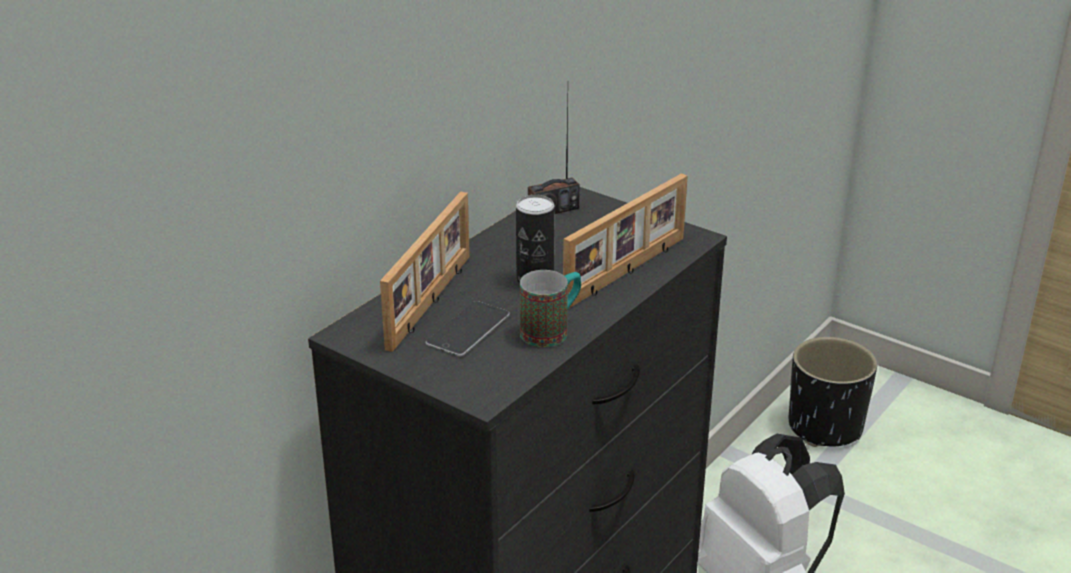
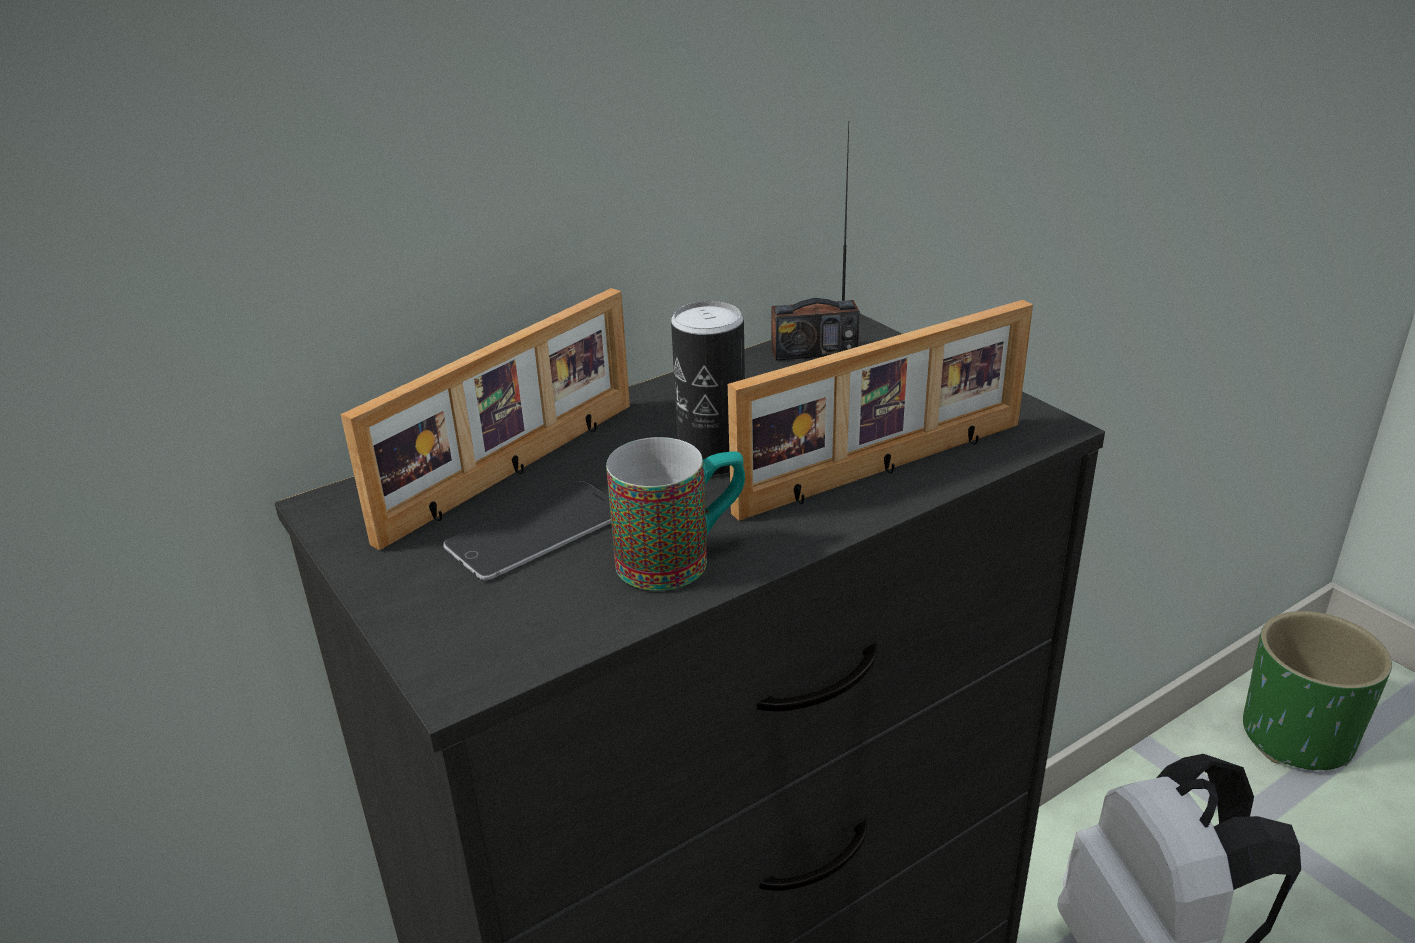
camera: 20 degrees right, 0 degrees up
(825, 427) = (1297, 736): black planter -> green planter

